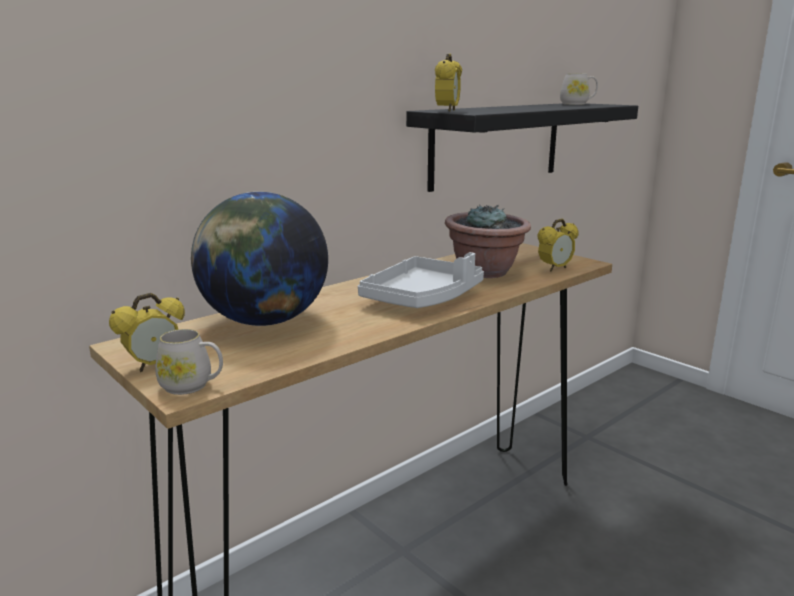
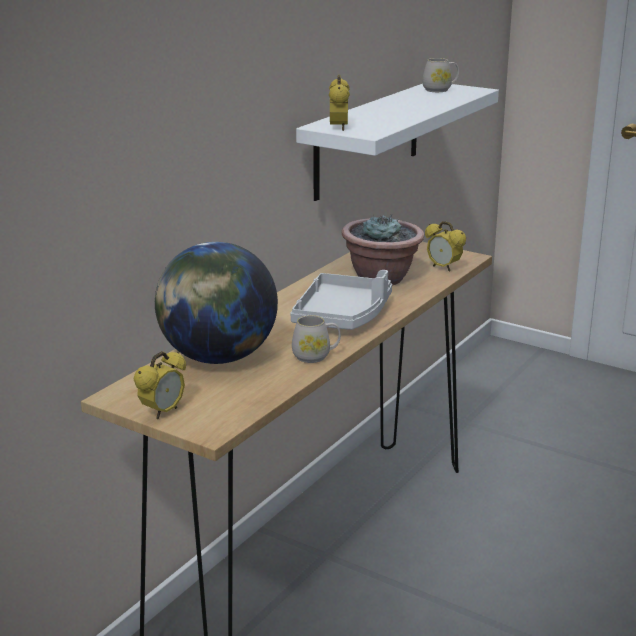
camera: 15 degrees left, 5 degrees up
(192, 386) = (213, 425): white mug -> white mug (316, 356)
(496, 144) = (367, 139): black shelf -> white shelf
(555, 269) = (443, 268): alarm clock -> alarm clock turned 90 degrees clockwise

